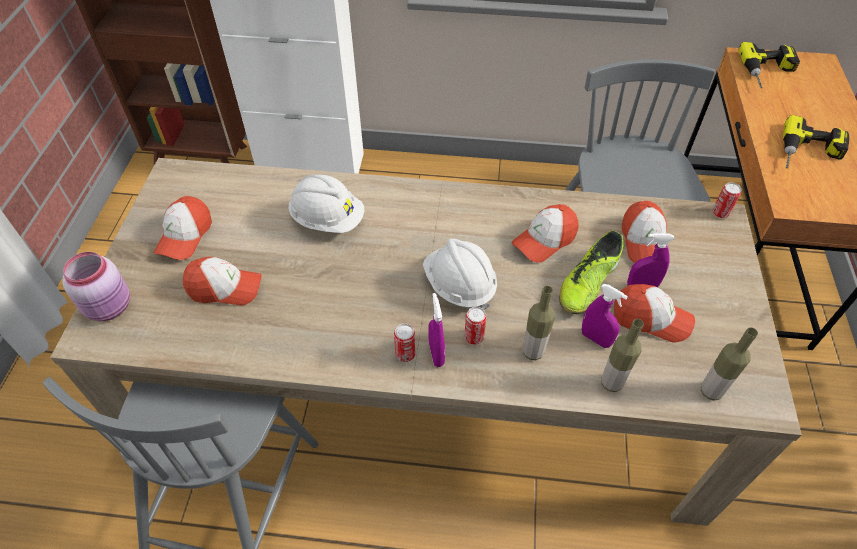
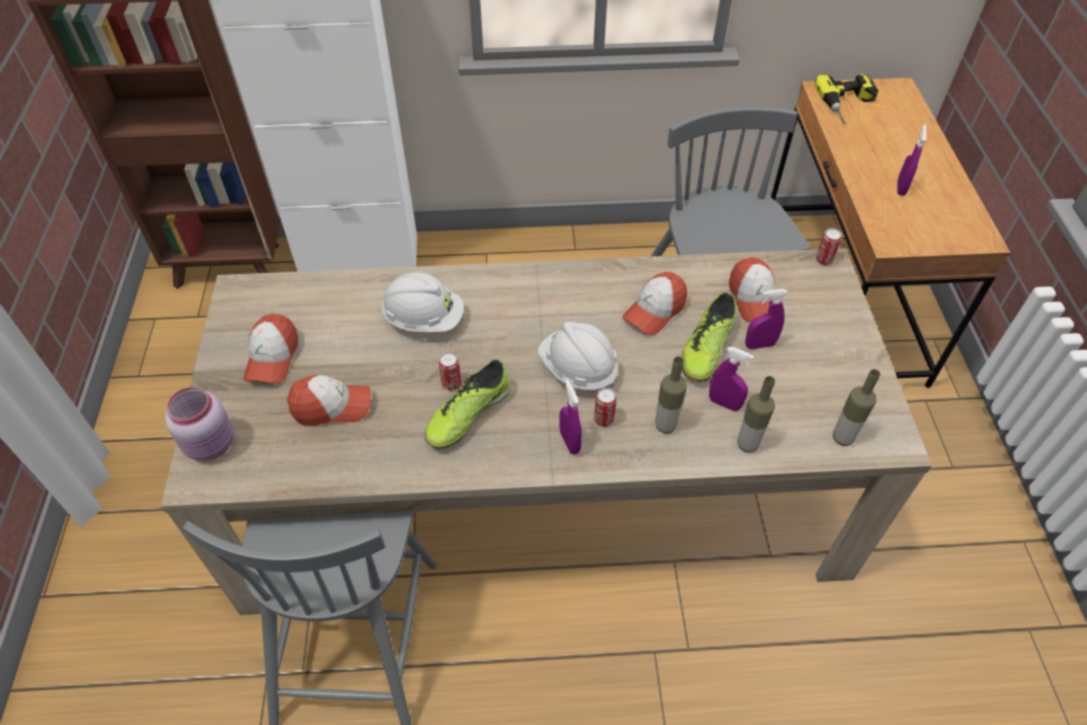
camera: 10 degrees left, 0 degrees up
(346, 313) = (467, 414): none -> shoe
(405, 354) = (538, 446): can -> can (451, 384)
(651, 319) = (774, 376): cap -> none
(809, 154) = (901, 188): power drill -> purple spray bottle

